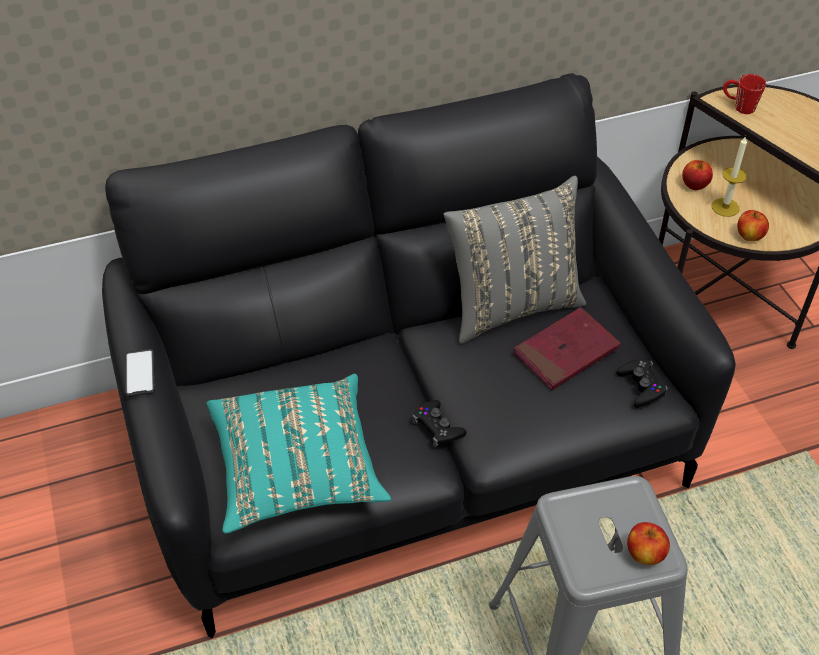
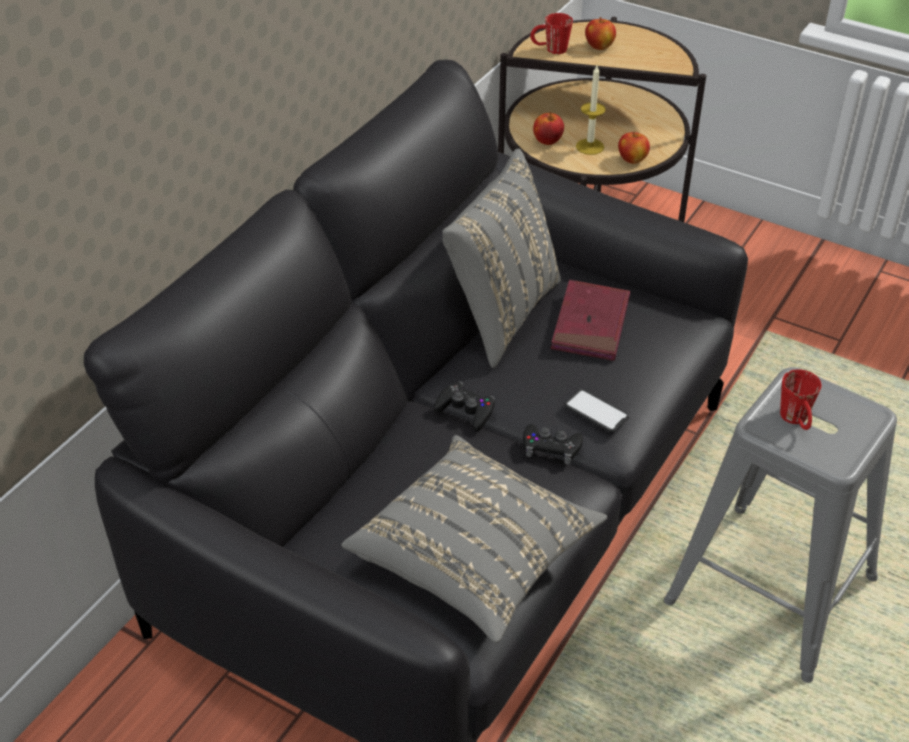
camera: 40 degrees left, 5 degrees down
(140, 373) = (261, 551): phone -> phone (596, 411)
(297, 469) = (474, 557): turquoise pillow -> grey pillow
(594, 523) = (797, 421): none -> red mug
(641, 386) = (675, 318): black game controller -> black game controller (465, 410)
(645, 554) = (857, 419): apple -> apple (599, 46)

